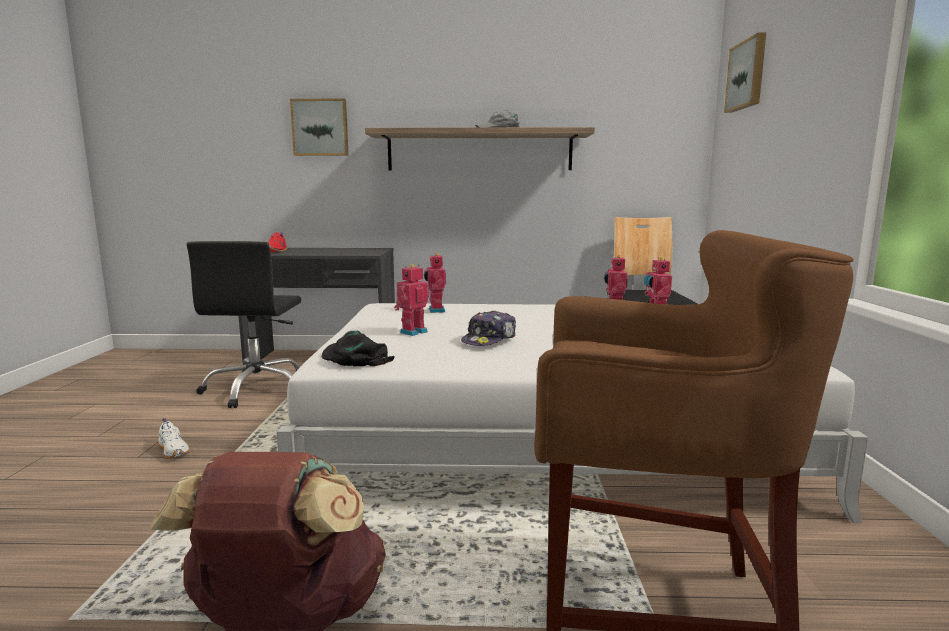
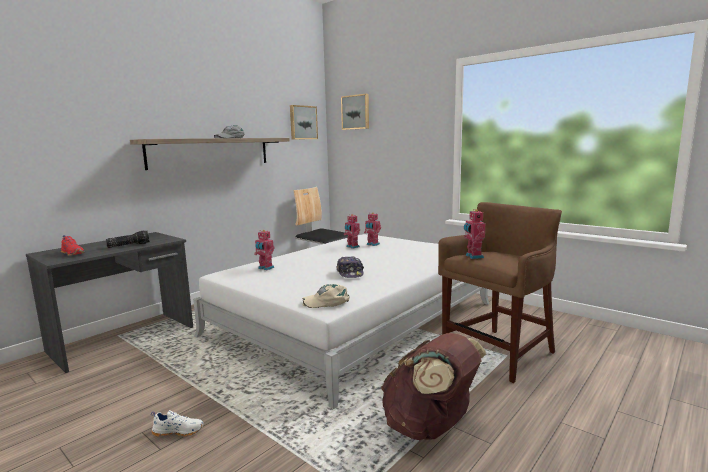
camera: 50 degrees left, 0 degrees up
(257, 388) = (124, 376): black office chair -> none
(320, 128) = (78, 136): picture -> picture (303, 122)
(327, 252) = (129, 245): none -> flashlight
(355, 358) = (327, 302): black cap -> beige cap
(412, 332) = (300, 282): toy robot -> toy robot (473, 256)

